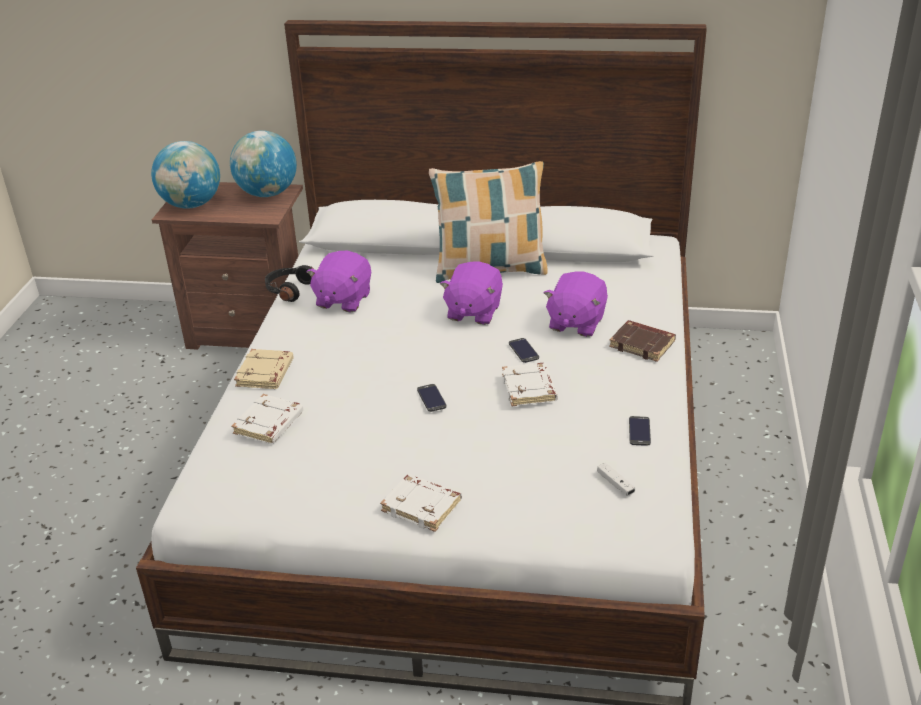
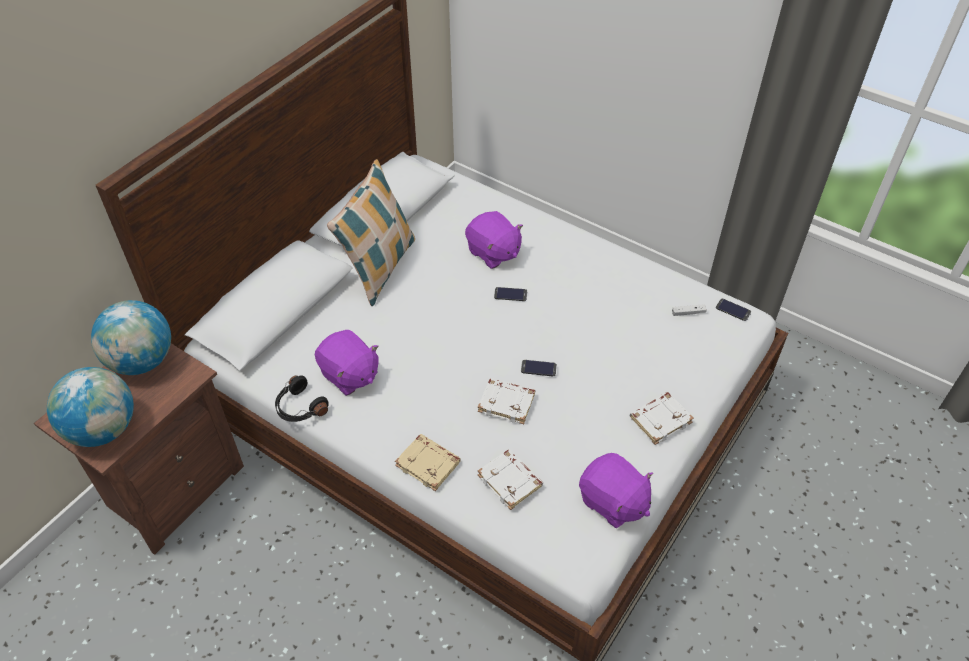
camera: 65 degrees left, 15 degrees up
(473, 312) = (434, 301): purple plush toy -> purple plush toy (613, 502)
(530, 389) = (561, 310): white book -> white book (507, 403)
(639, 431) = (641, 278): phone -> phone (733, 310)
(643, 344) = (545, 232): brown book -> none

